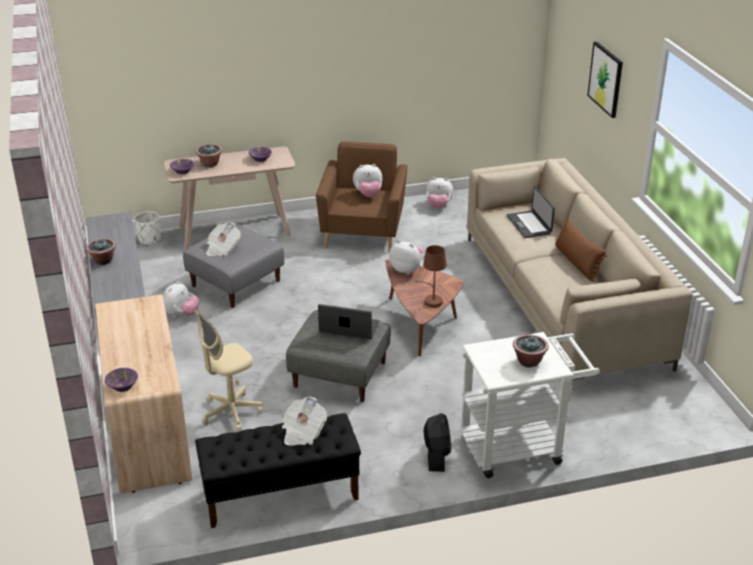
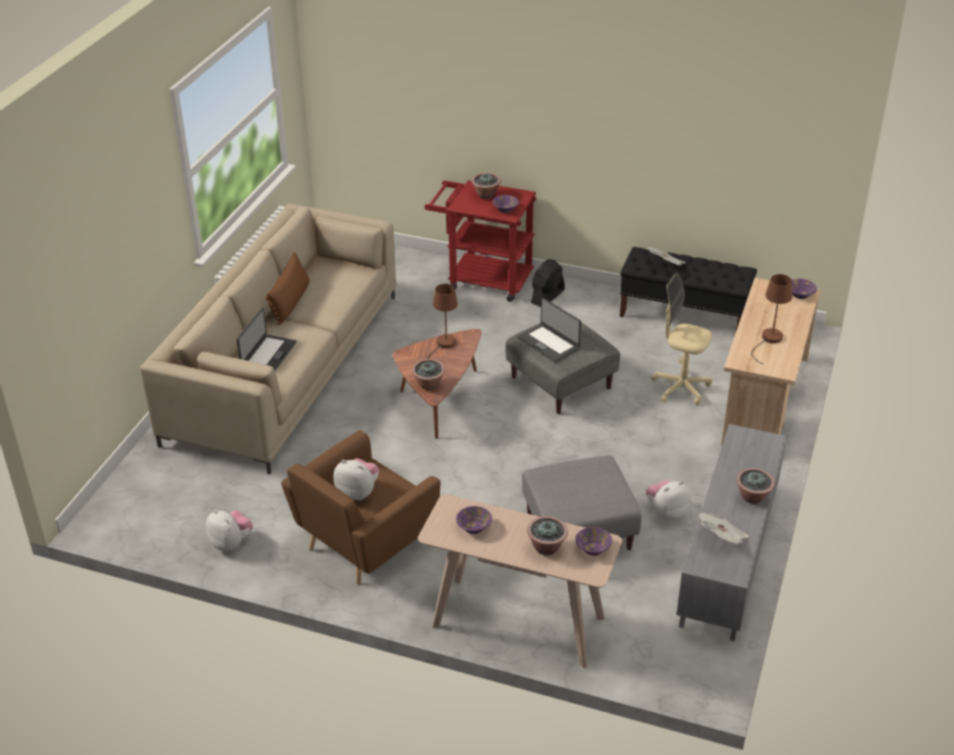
camera: 145 degrees left, 5 degrees up
(133, 328) = (769, 340): none -> brown table lamp
(149, 239) = (640, 661): white planter -> none
(222, 248) = (596, 487): newspaper -> newspaper (722, 538)
(231, 412) = (681, 388): beige office chair -> beige office chair turned 150 degrees counterclockwise
(407, 270) = (429, 385): plush toy -> potted plant
(489, 353) = (505, 209): none -> purple bowl
(519, 446) = (482, 279): white cart -> red cart
(606, 79) = (122, 233): picture -> none

